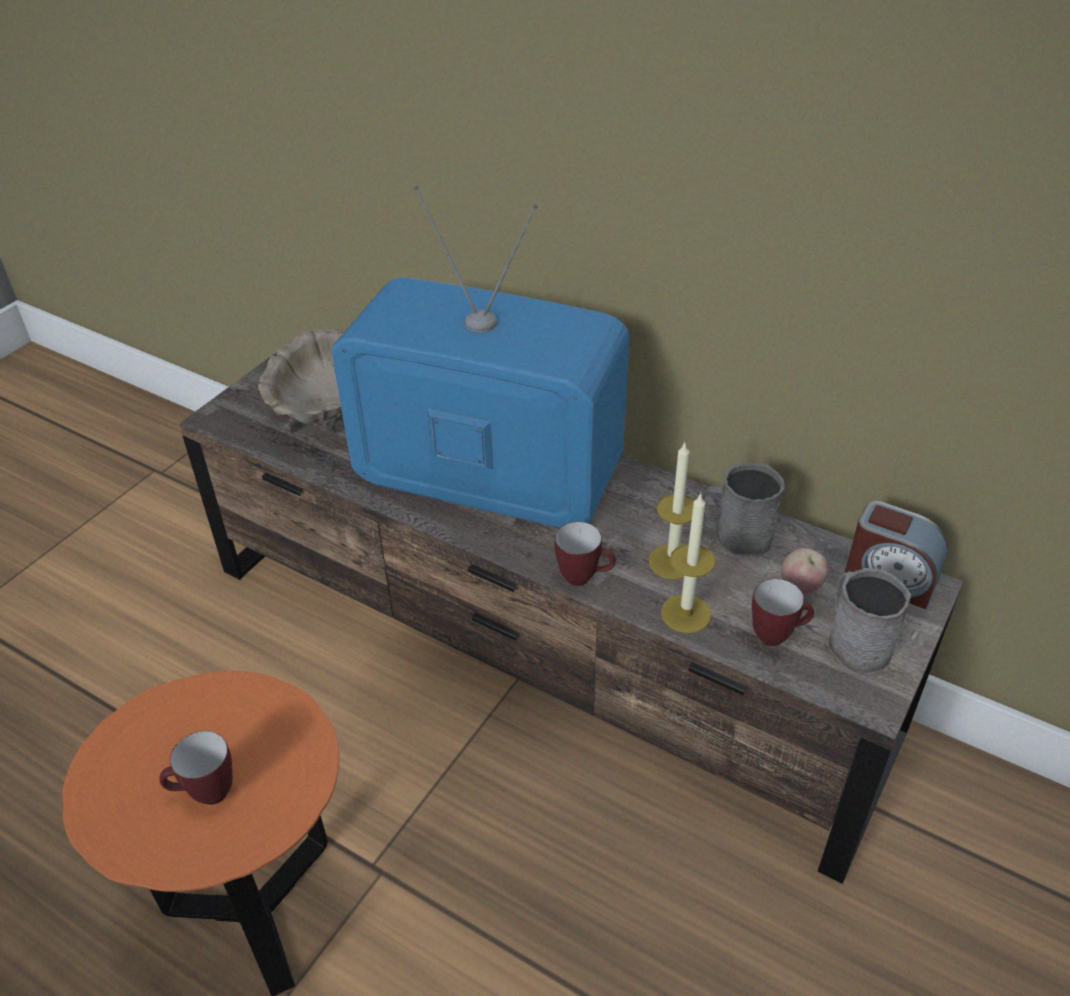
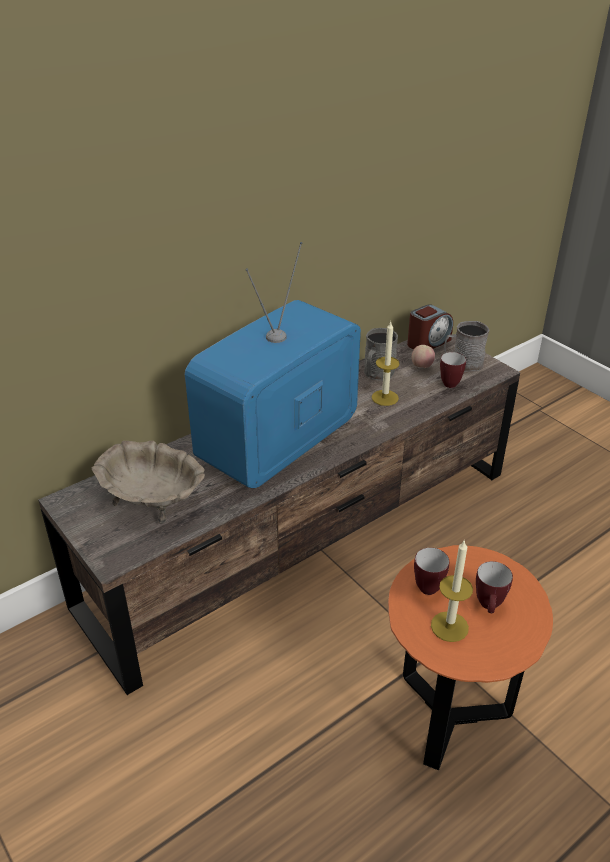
camera: 70 degrees left, 5 degrees down
(584, 577) = (381, 428): mug -> mug (429, 585)
(686, 613) = (423, 404): candle -> candle (449, 626)

